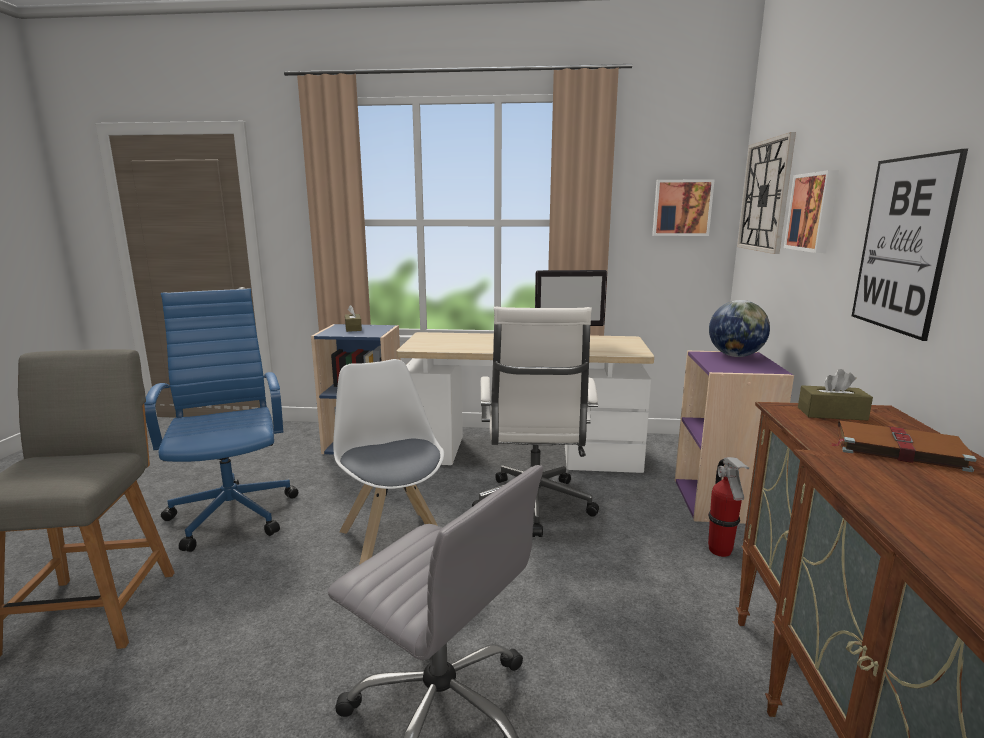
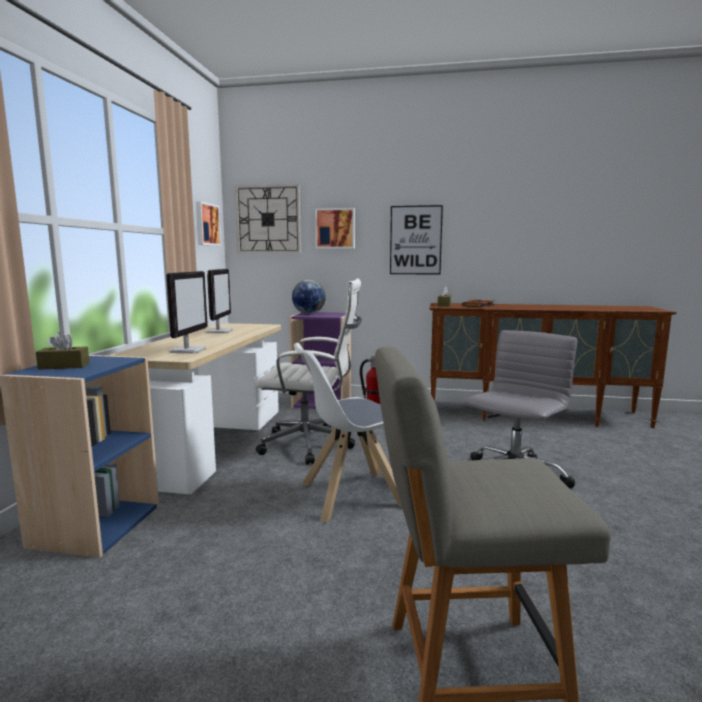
camera: 85 degrees left, 5 degrees down
(233, 512) = (251, 609): blue office chair -> none
(447, 345) = (188, 350): none -> monitor

